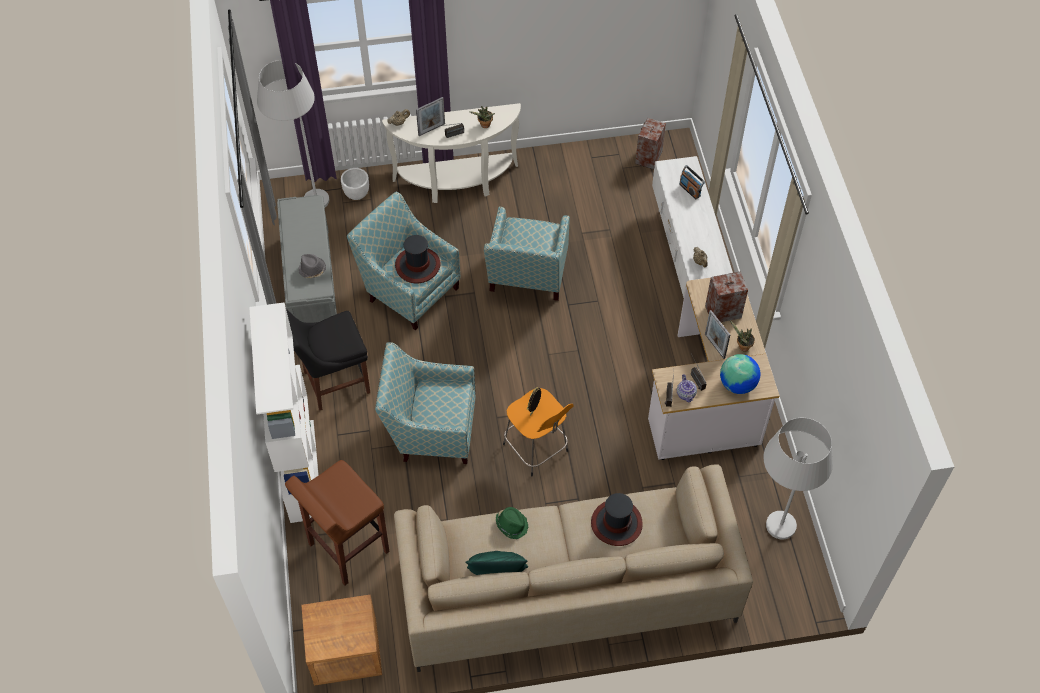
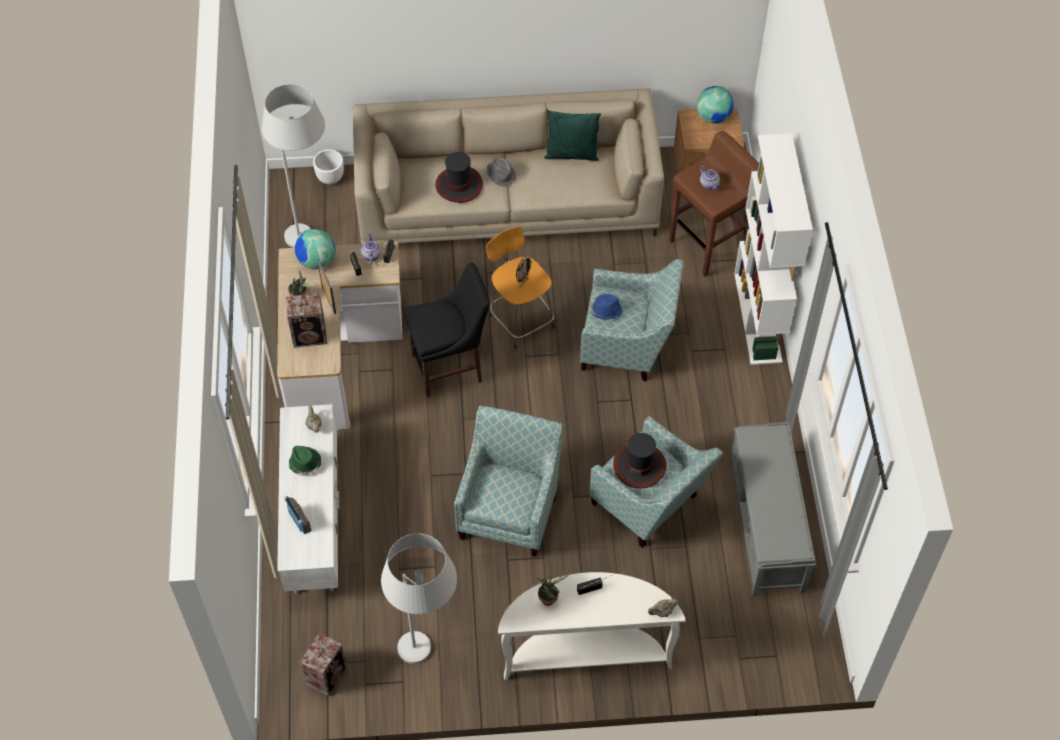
camera: 175 degrees left, 0 degrees up
(305, 194) = (786, 652): white floor lamp -> white floor lamp (429, 659)
(312, 270) = (762, 459): grey hat -> grey hat (501, 175)
(332, 383) = (733, 403): black chair -> black chair (451, 367)
(334, 644) = (713, 117): none -> globe
(345, 493) = (709, 184): none -> teapot
(356, 195) = (718, 646): white planter -> white planter (330, 178)
(431, 129) = (619, 598): picture frame -> none
(452, 402) = (605, 311): none -> blue hat
(512, 524) = (555, 190): green hat -> green hat (305, 463)

